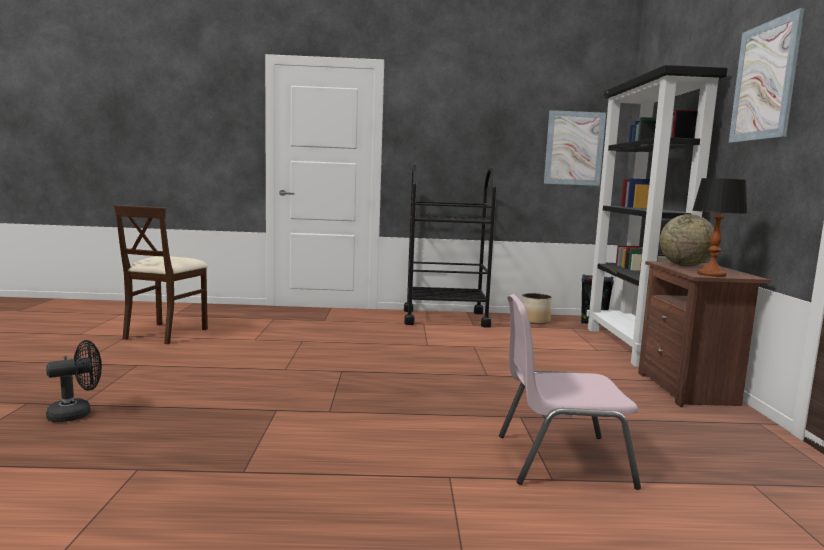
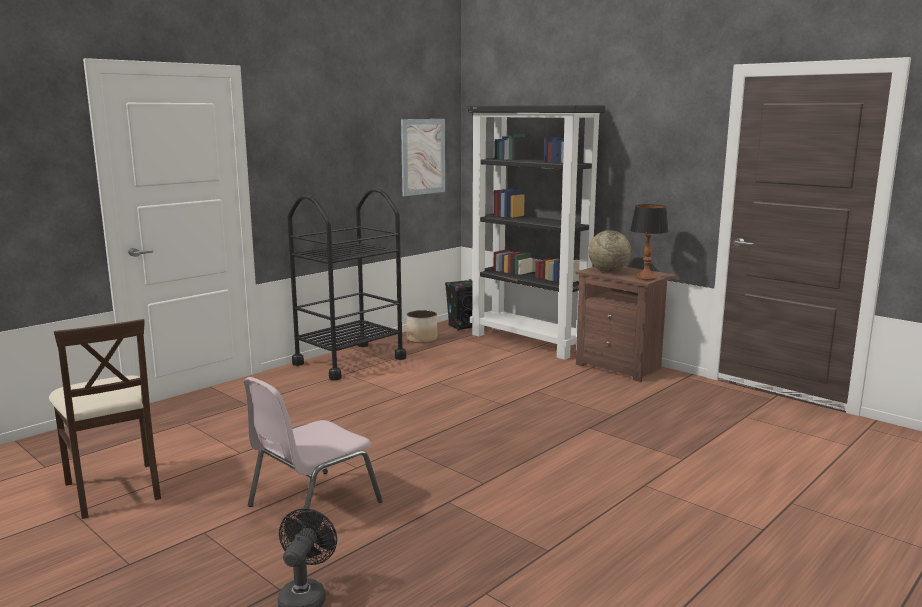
camera: 45 degrees left, 5 degrees up
(560, 459) = (662, 445): pink chair -> pink chair (312, 504)
(764, 81) = (647, 125): picture -> none

